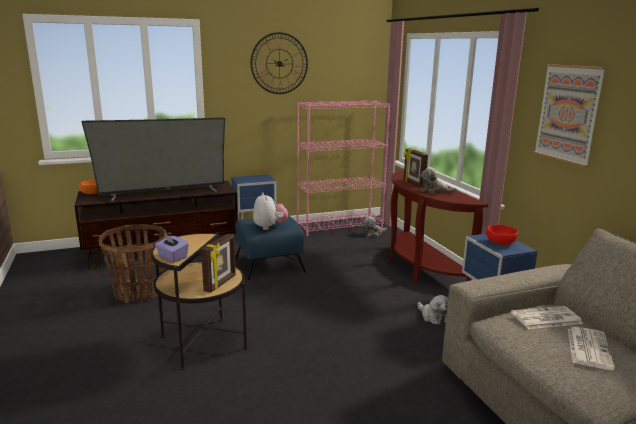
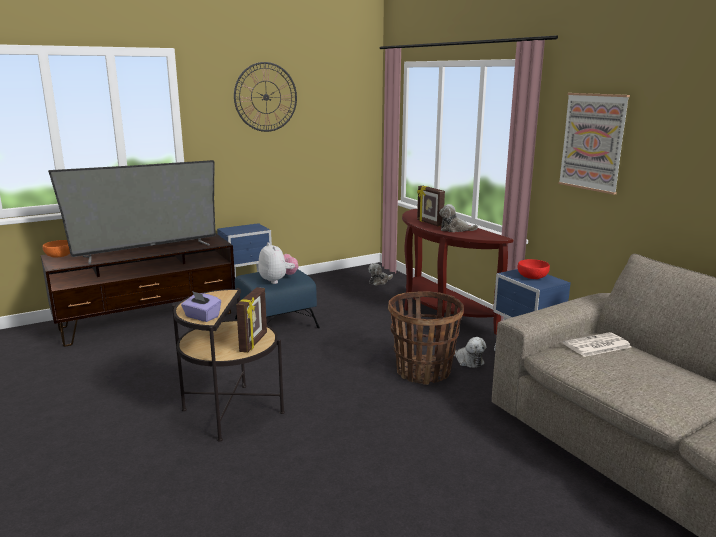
camera: 10 degrees left, 0 degrees up
(139, 292) = (136, 366): basket -> basket (423, 371)
(340, 226) = (340, 277): pink bookcase -> none
(588, 348) = (643, 368): newspaper -> none

